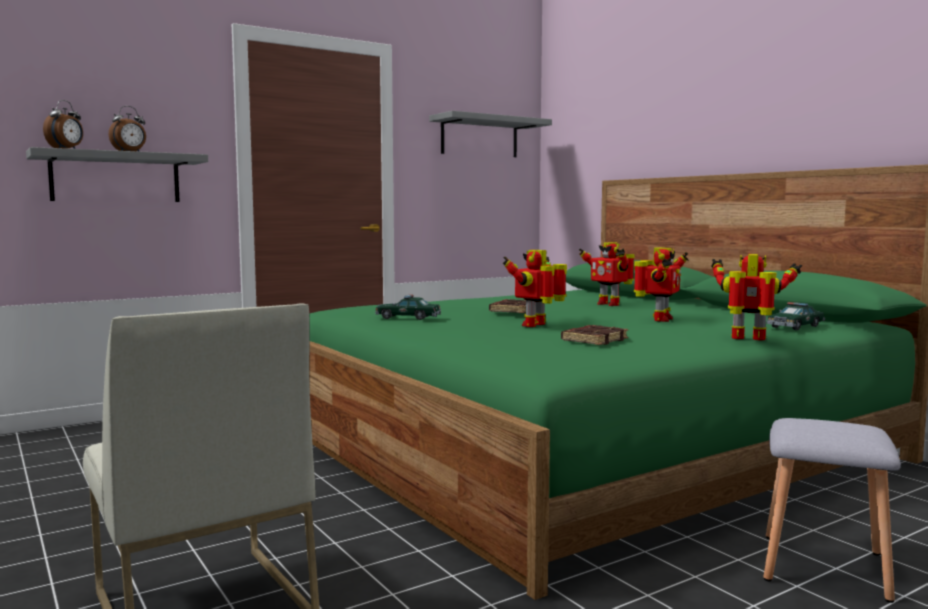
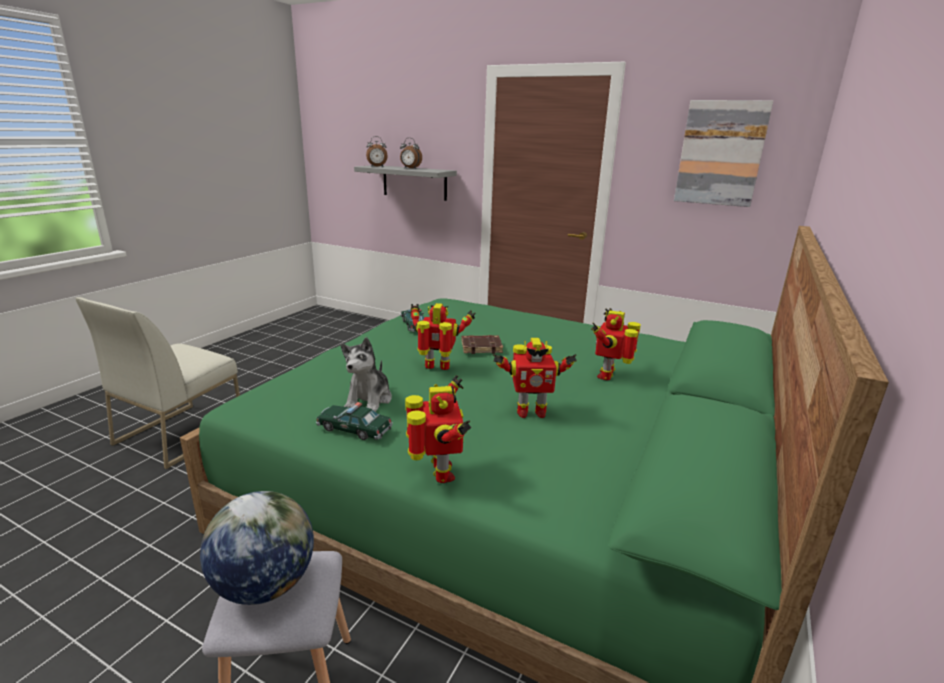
camera: 60 degrees right, 15 degrees up
(479, 137) = (720, 153): grey shelf -> picture
(594, 340) = (369, 400): brown book -> plush toy
(795, 327) = (563, 498): toy car -> toy car (354, 429)
(830, 431) = (265, 585): none -> globe

